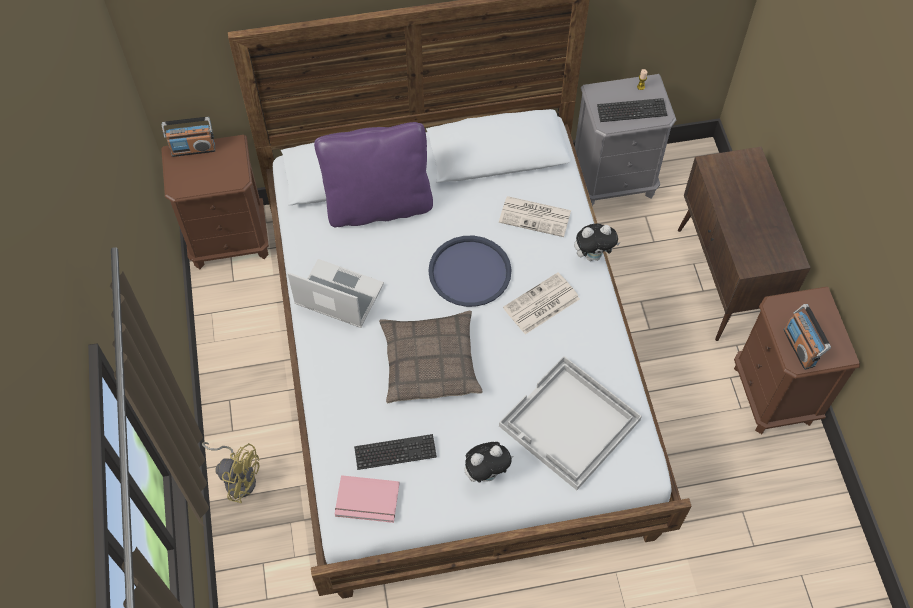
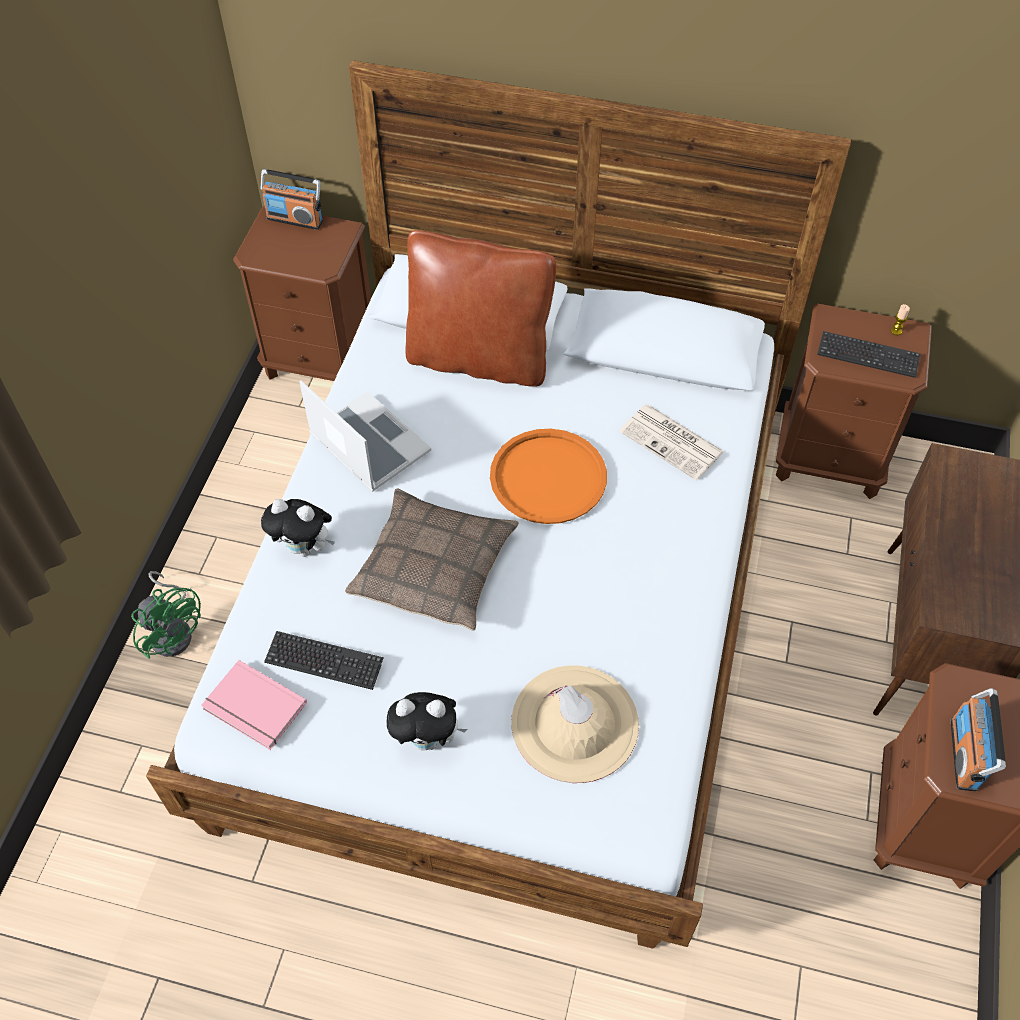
camera: 25 degrees right, 5 degrees down
(238, 477) = (173, 630): yellow fan -> green fan
(378, 205) = (479, 358): purple pillow -> brown pillow
(470, 272) = (548, 477): blue tray -> orange tray
(541, 304) = (620, 553): newspaper -> none
(569, 424) = (574, 723): white tray -> beige hat
(593, 255) = (725, 518): plush toy -> plush toy (305, 548)
(614, 181) = (829, 459): grey nightstand -> brown nightstand

